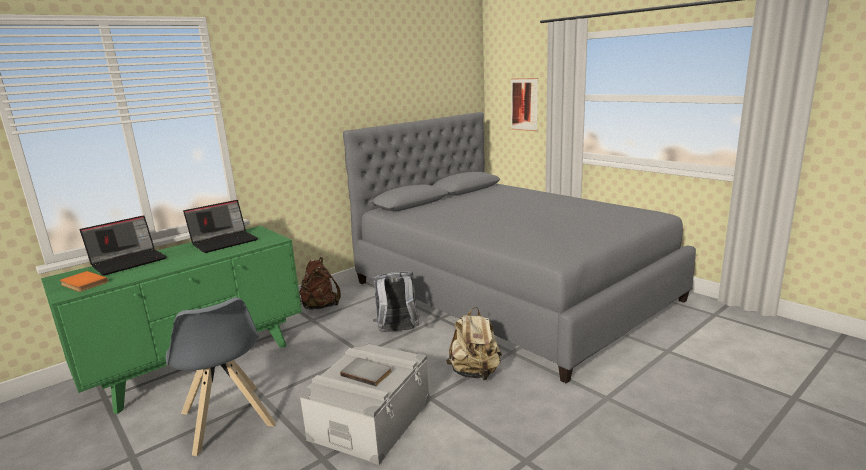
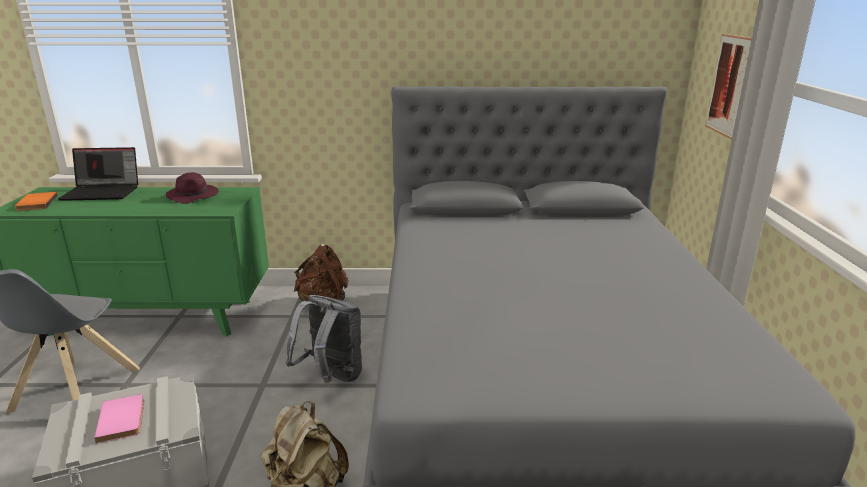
camera: 40 degrees right, 5 degrees up
(225, 241) = (193, 196): laptop -> purple hat
(367, 373) = (123, 419): grey book -> pink book

